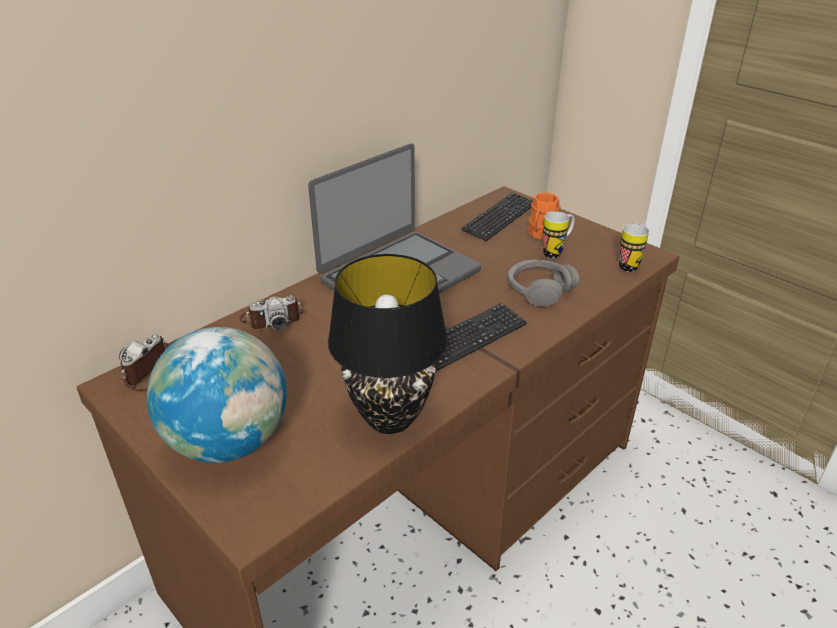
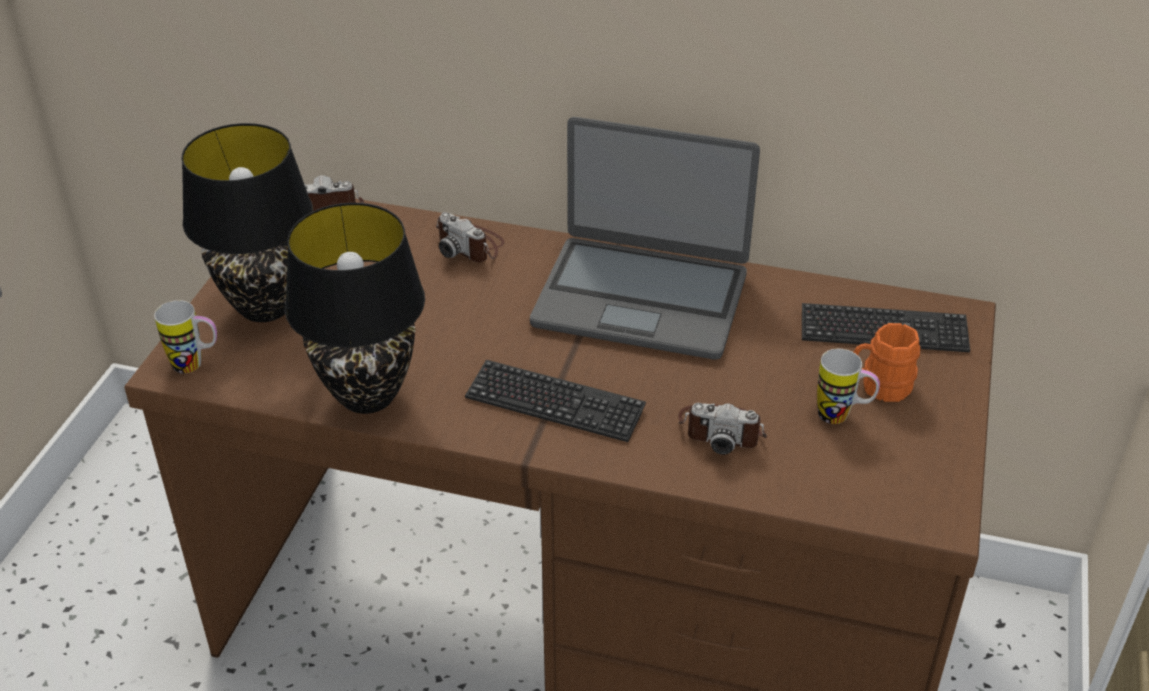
camera: 60 degrees right, 5 degrees up
(229, 442) = (266, 308): globe -> black table lamp
(539, 290) = (721, 430): grey headphones -> camera
(630, 265) = (886, 505): mug -> mug (196, 365)

